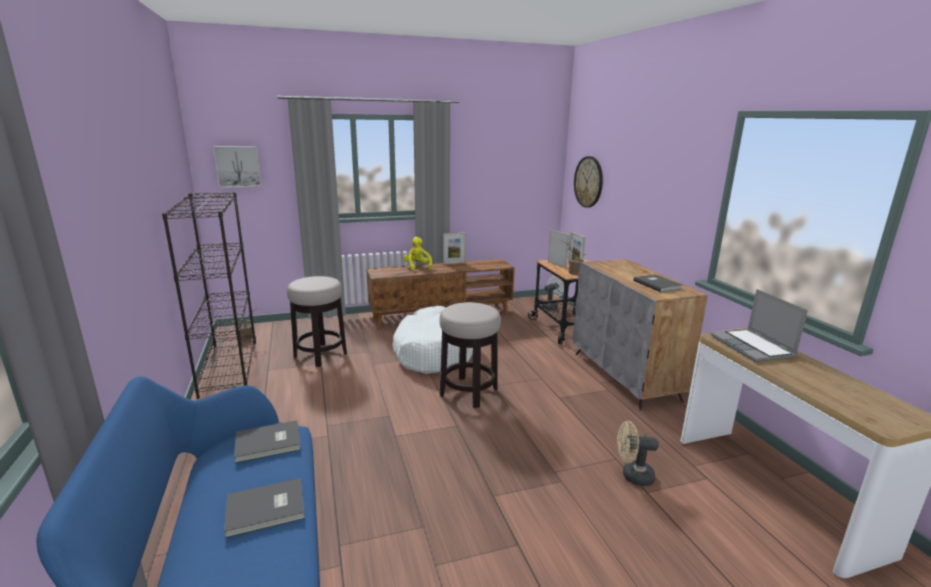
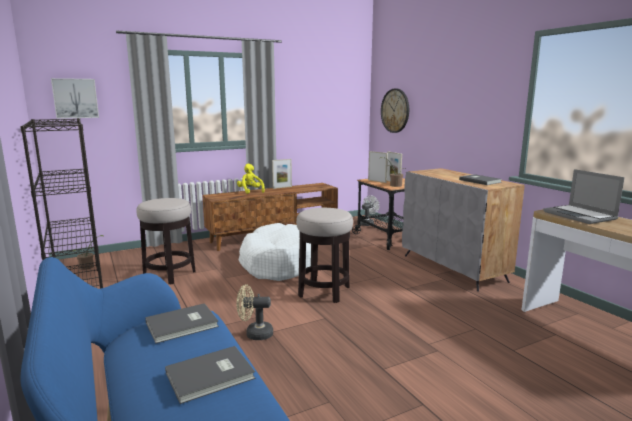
camera: 10 degrees left, 5 degrees down
(632, 476) = (495, 339): beige fan -> beige fan (254, 334)

